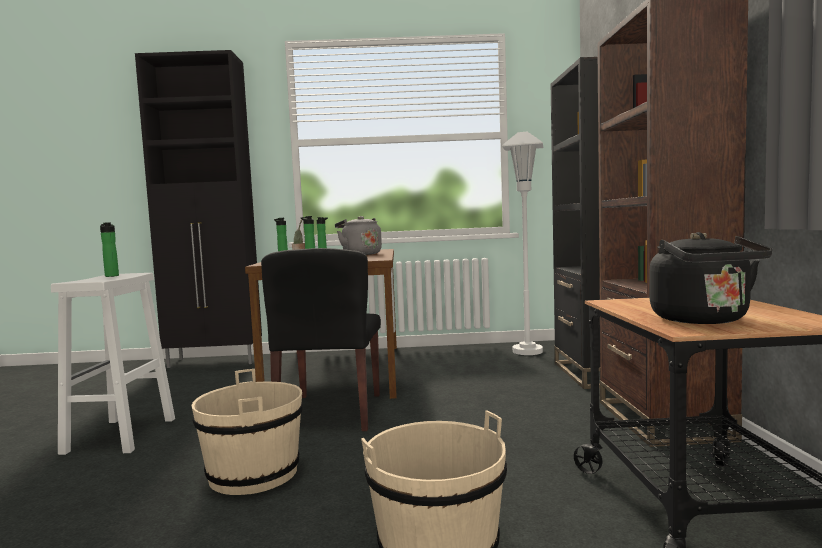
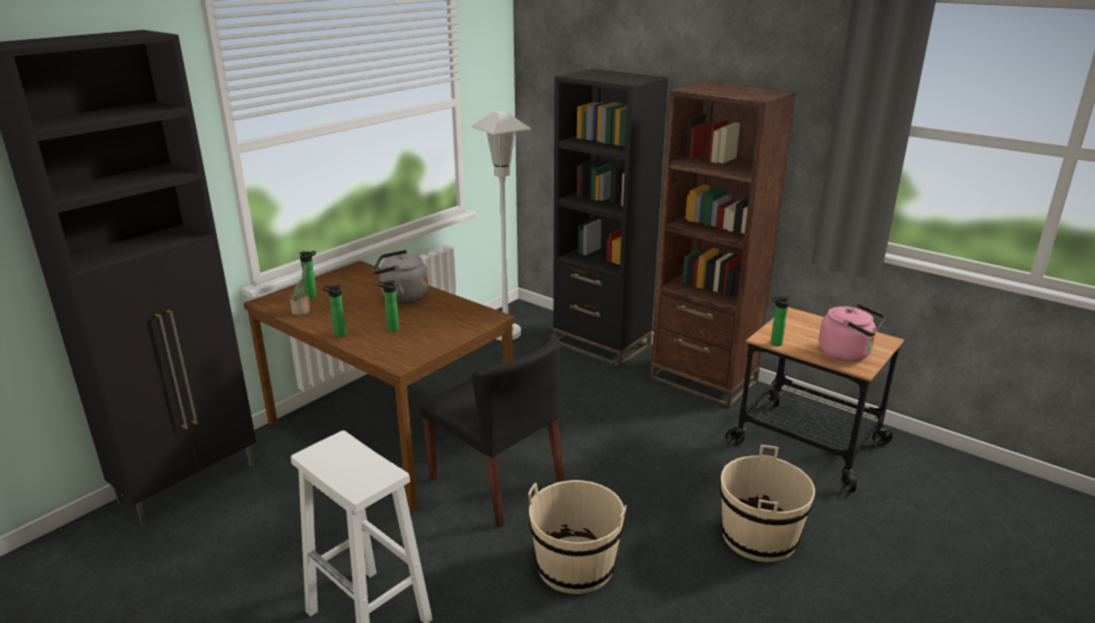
camera: 50 degrees left, 20 degrees up
(111, 276) = (331, 458): bottle -> bottle (774, 343)
(703, 320) = (847, 354): black kettle -> pink kettle

